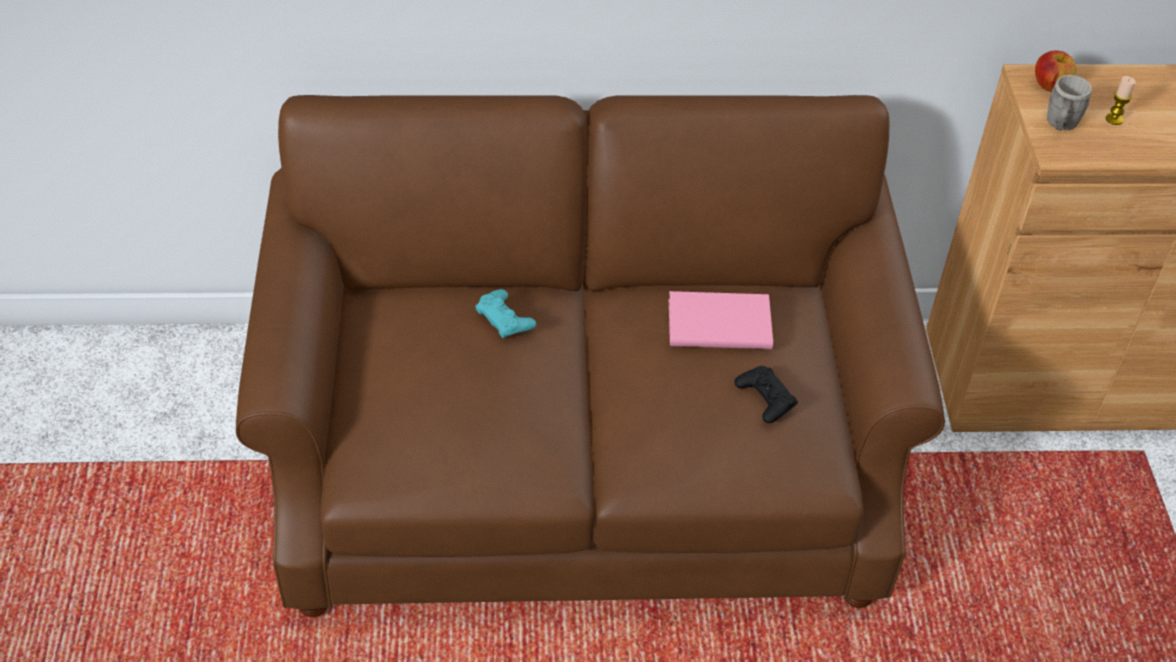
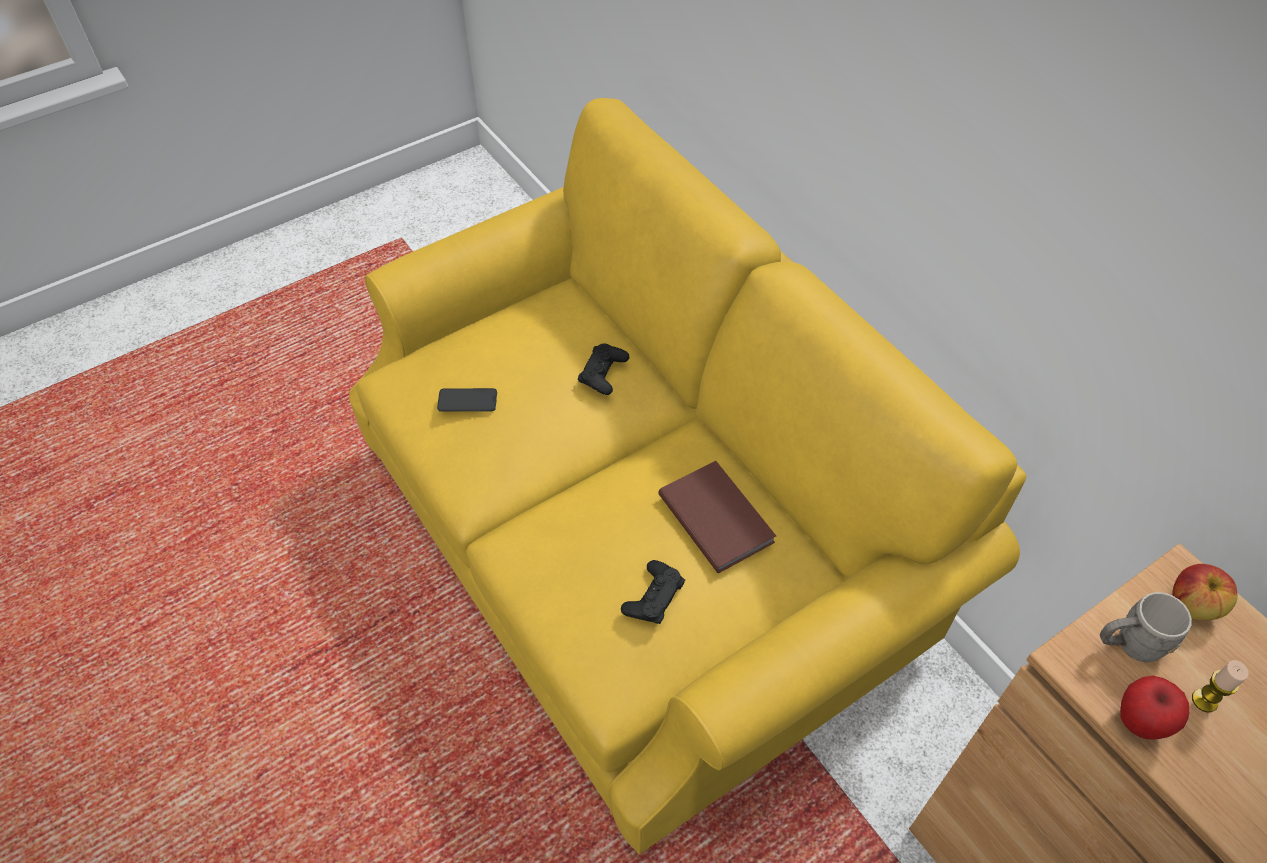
camera: 60 degrees right, 5 degrees up
(456, 425) = (467, 400): none -> phone
(505, 318) = (603, 373): turquoise game controller -> black game controller
(583, 464) = (637, 545): brown sofa -> yellow sofa
(717, 322) = (717, 516): pink book -> brown book
(1112, 152) = (1139, 722): none -> apple

